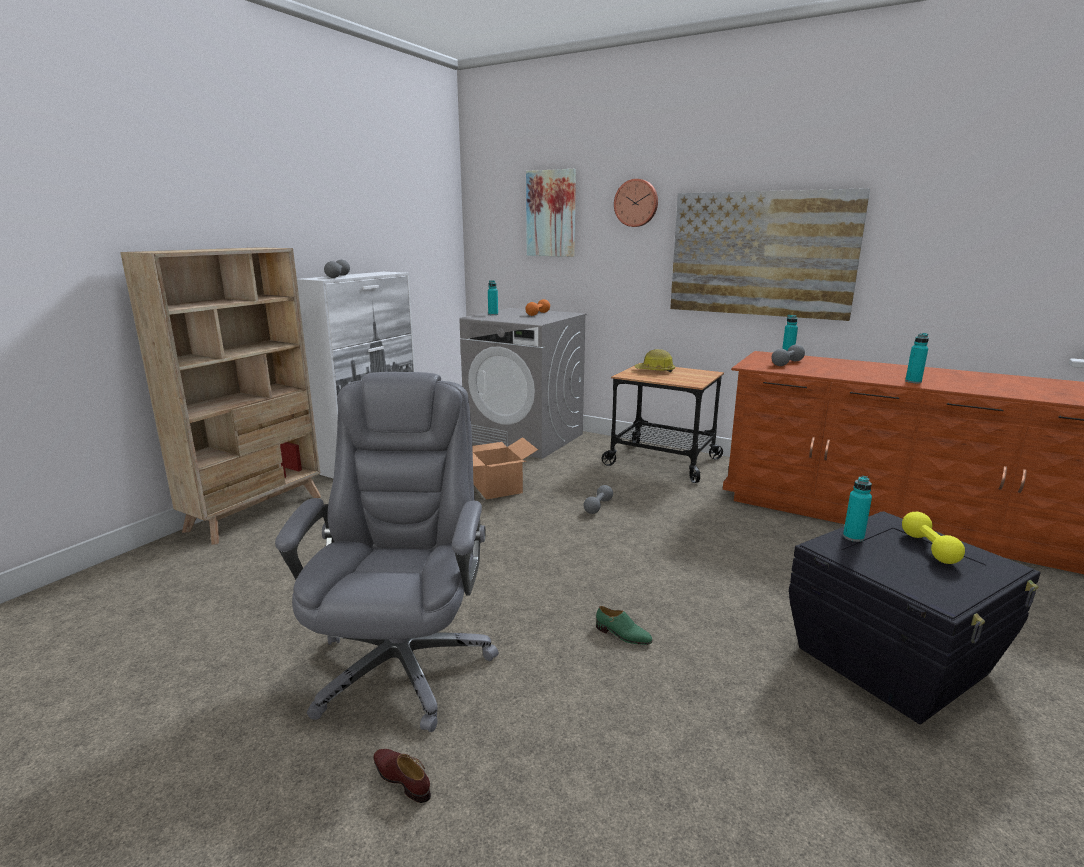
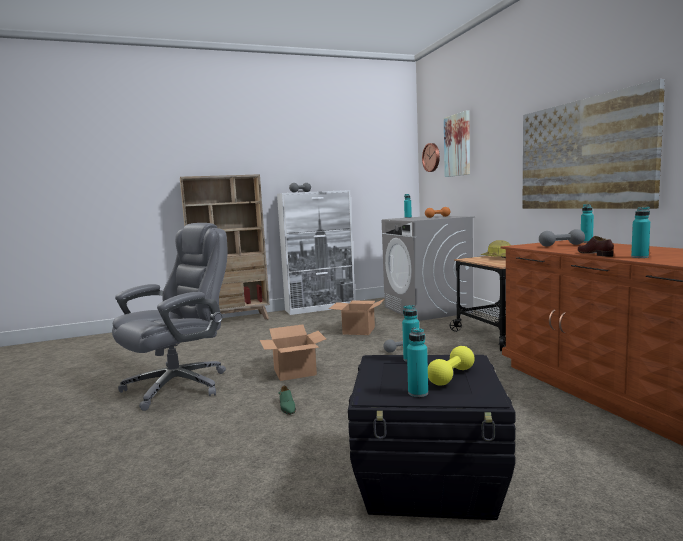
camera: 40 degrees right, 10 degrees down
(402, 778) = (107, 420): brown shoe -> brown shoe (594, 254)
(533, 577) = (295, 372): none -> cardboard box
(636, 203) = (502, 128): wall clock -> wall clock (432, 157)
(957, 579) = (418, 393): none -> turquoise bottle

